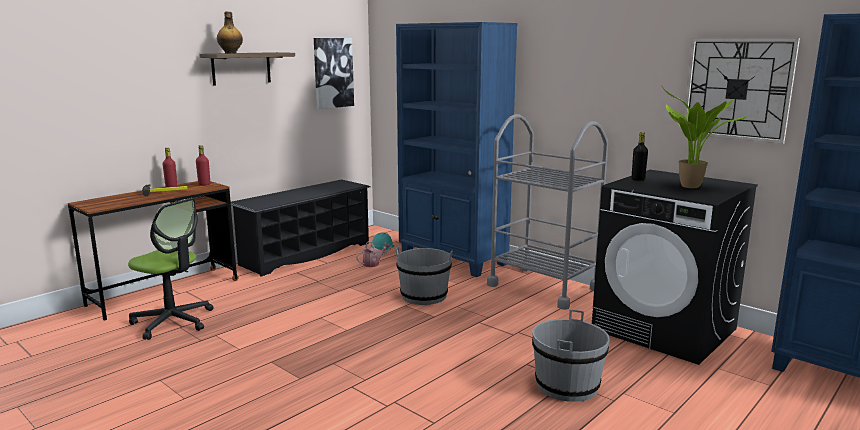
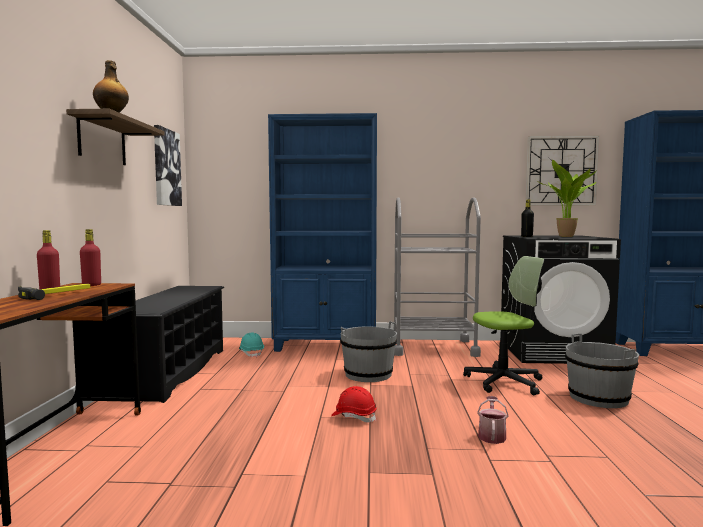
camera: 40 degrees left, 10 degrees down
(173, 321) = (143, 482): office chair -> office chair (504, 382)
(339, 325) = (354, 417): none -> red hard hat
(373, 263) = (265, 363): watering can -> watering can (491, 435)

